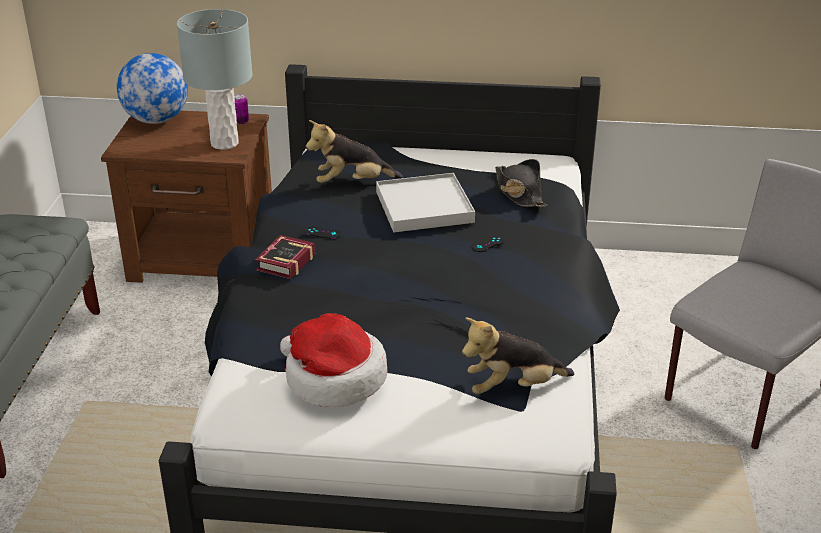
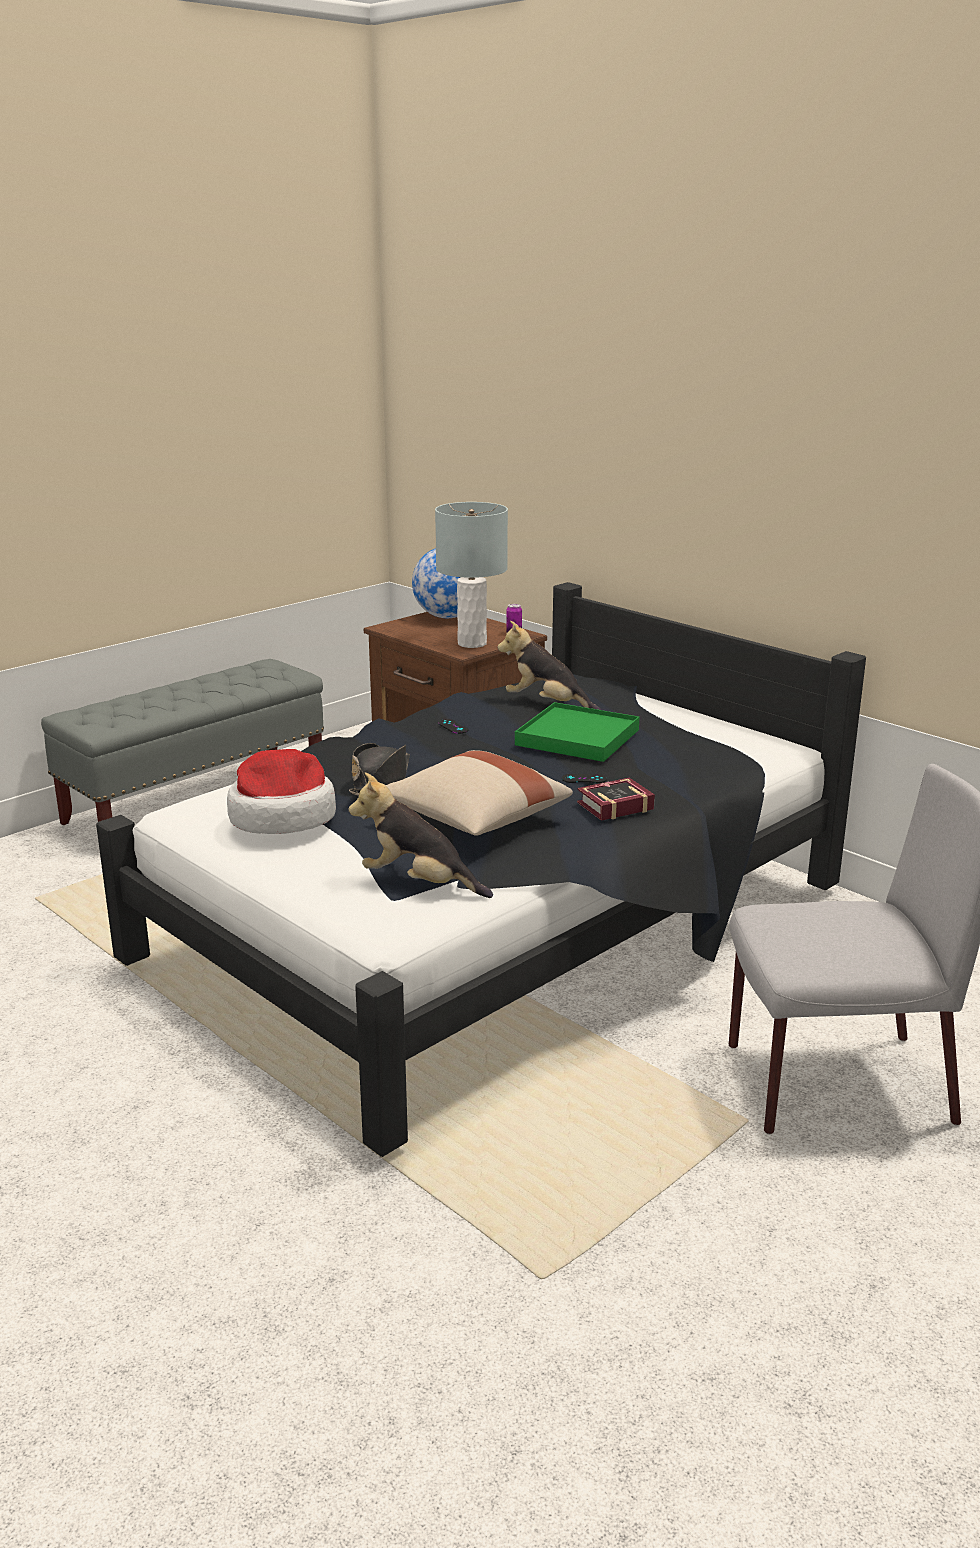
camera: 40 degrees right, 10 degrees down
(283, 263) = (384, 735): book -> book (611, 806)
(424, 207) = (577, 737): white tray -> green tray
(470, 313) = (474, 819): none -> beige pillow
(519, 192) = (694, 756): black hat -> black hat (381, 781)

